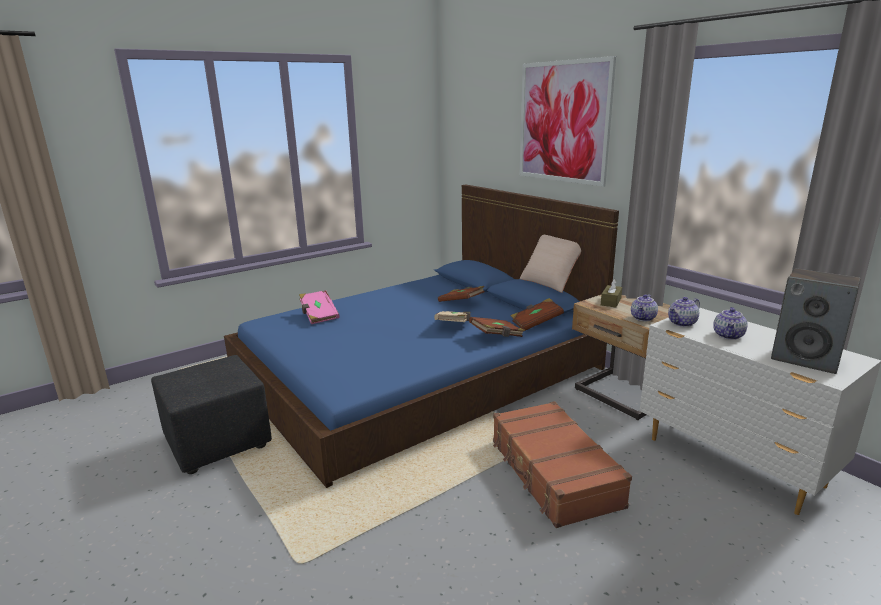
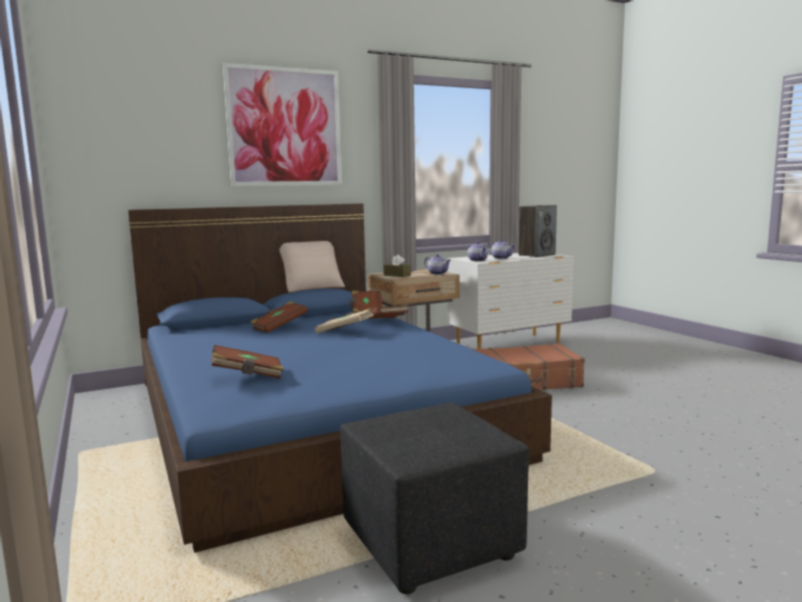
camera: 80 degrees left, 10 degrees down
(318, 315) = (248, 376): pink book -> brown book

